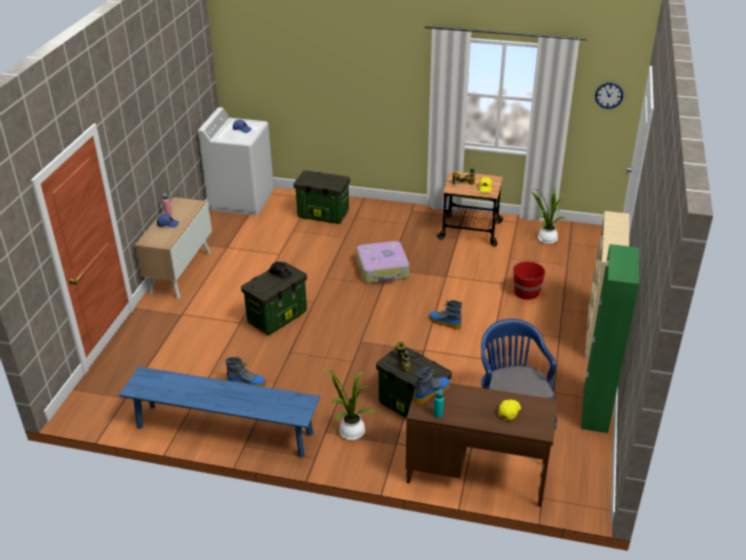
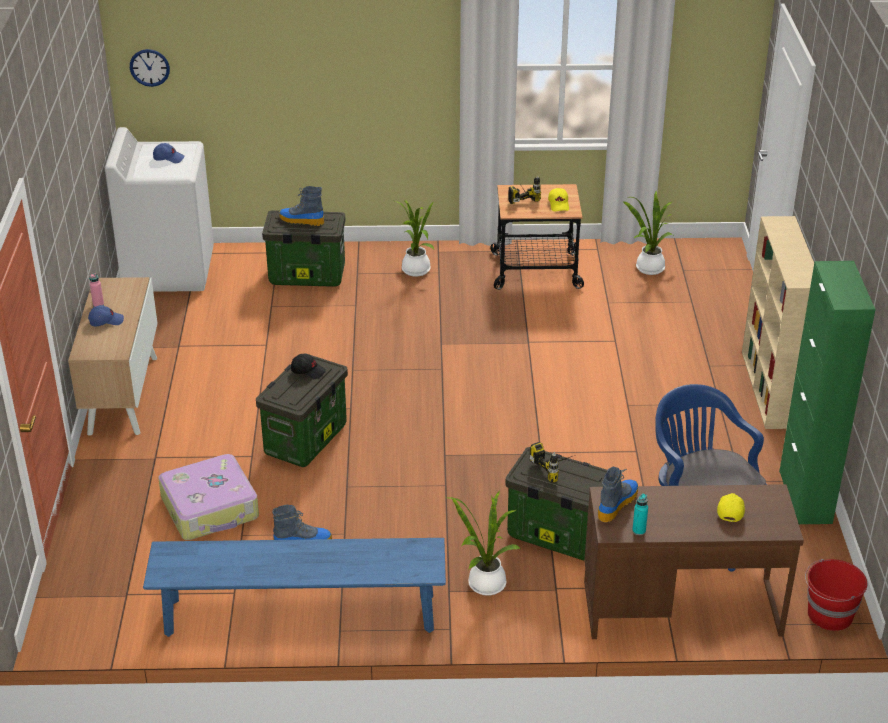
camera: 15 degrees left, 0 degrees up
(383, 269) = (432, 345): suitcase -> suitcase (211, 508)
(392, 221) = (416, 271): none -> potted plant
(444, 322) = (553, 409): boot -> boot (301, 220)
(526, 292) = (650, 348): red bucket -> red bucket (829, 615)
(609, 95) = (720, 50): wall clock -> wall clock (149, 67)

